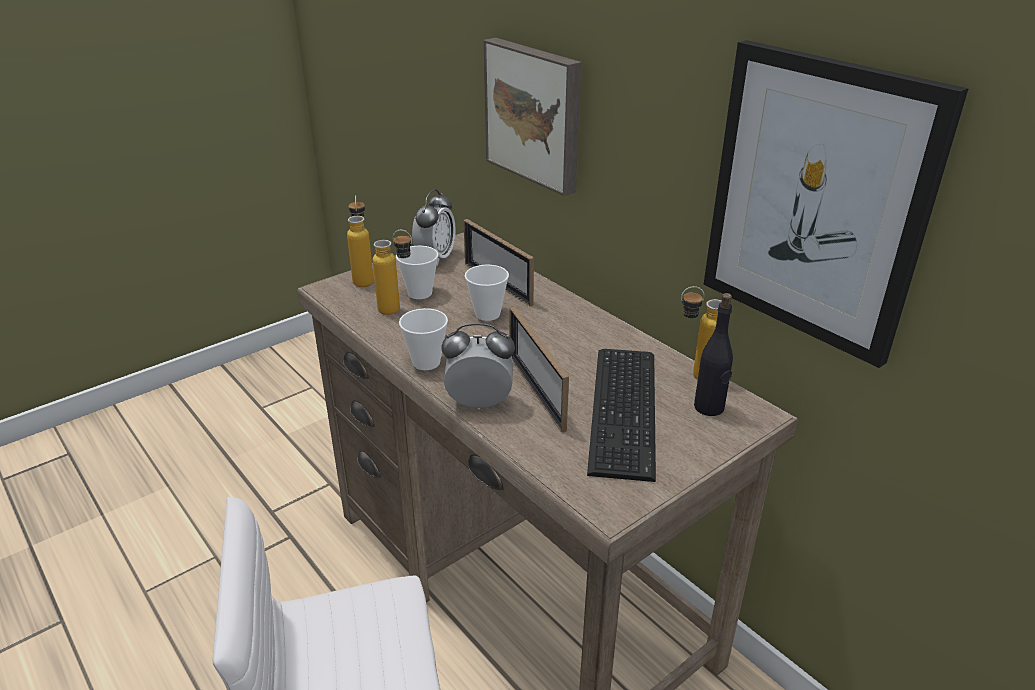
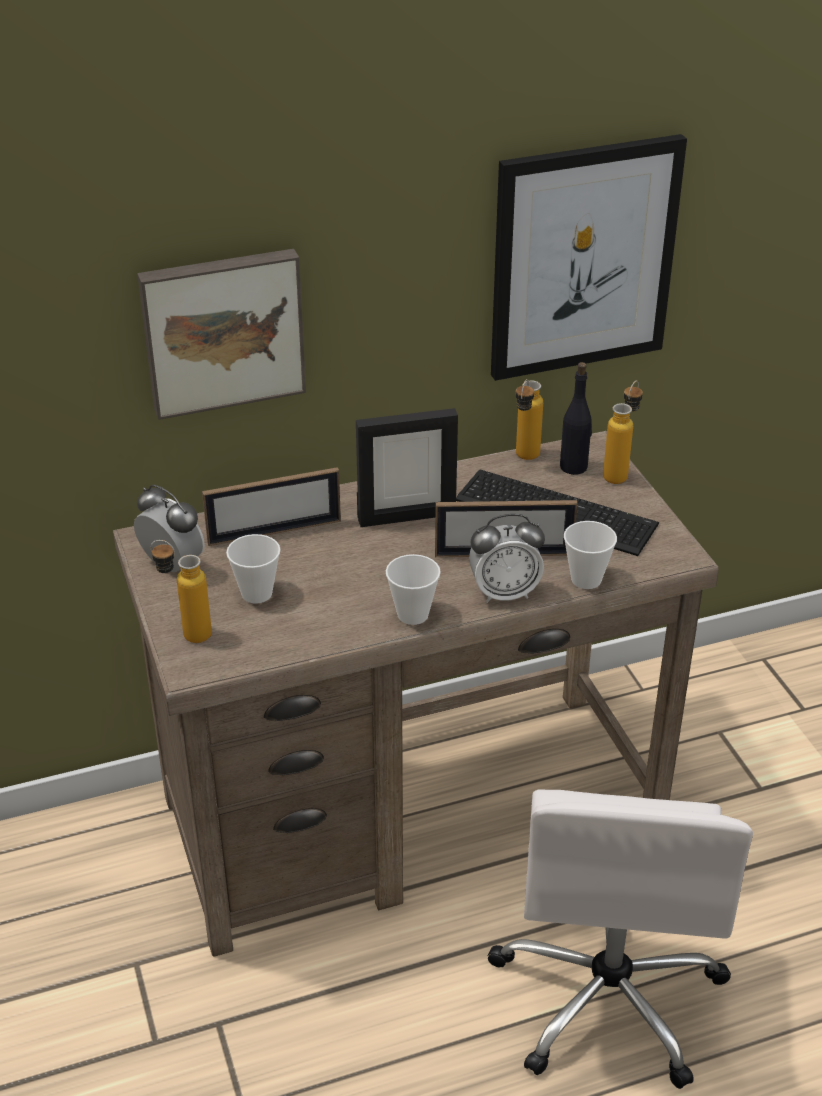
camera: 70 degrees left, 5 degrees up
(398, 311) = (288, 617): bottle -> bottle (619, 473)
(479, 403) = (504, 593): alarm clock -> alarm clock turned 120 degrees counterclockwise
(487, 314) = (338, 553): cup -> cup (586, 579)
(558, 333) = (406, 516): none -> picture frame

